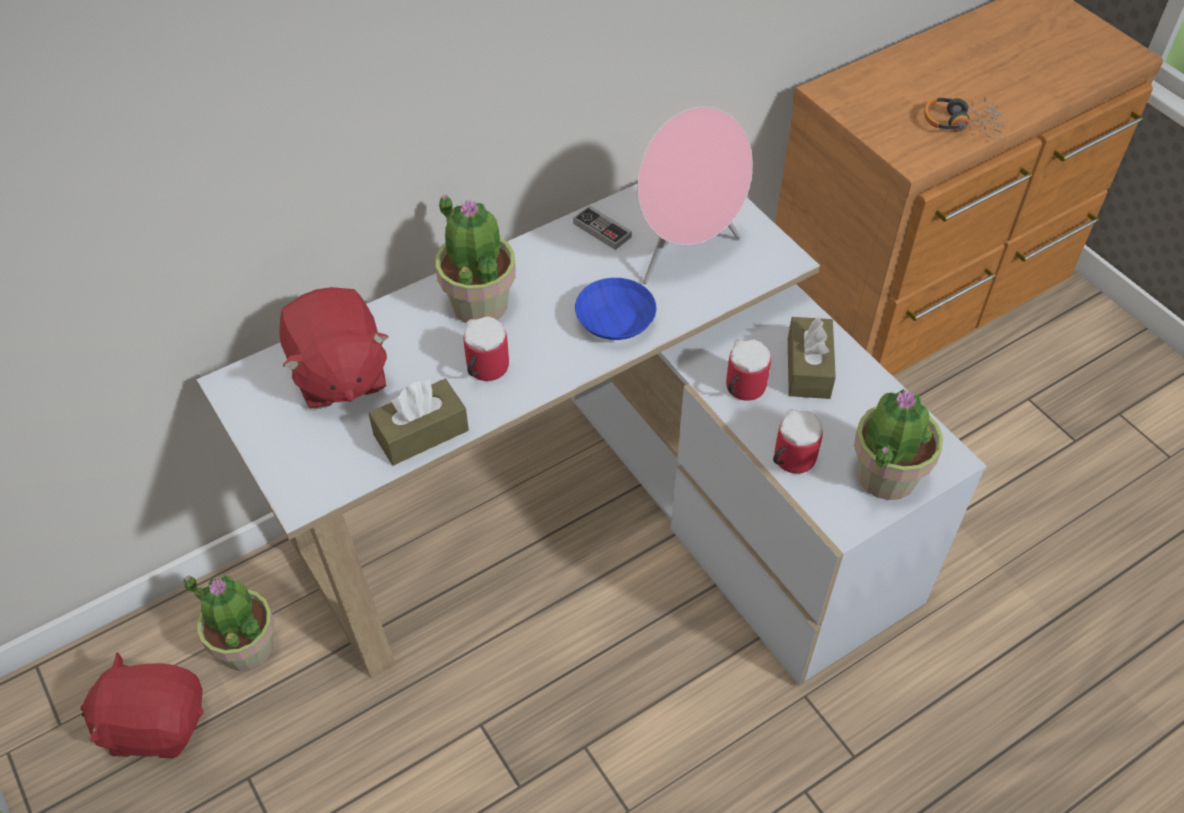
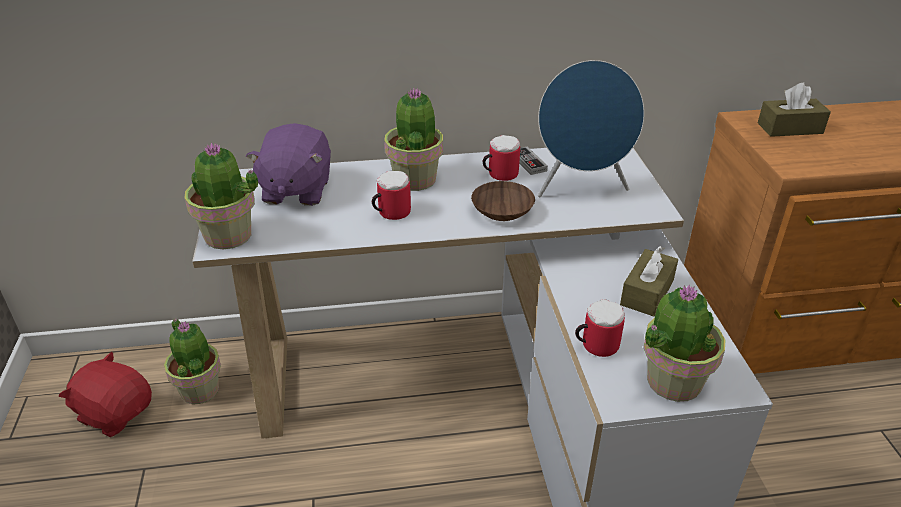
camera: 25 degrees right, 15 degrees down
(305, 479) = (228, 236): none -> potted plant
(338, 374) = (296, 190): red plush toy -> purple plush toy
(421, 433) = (321, 234): brown tissue box -> brown tissue box (790, 128)
(616, 322) = (502, 212): blue bowl -> brown bowl
(685, 253) = (581, 188): pink speaker -> blue speaker
(740, 389) = (583, 289): mug -> mug (499, 174)
(961, 123) = (847, 156): headphones -> none

